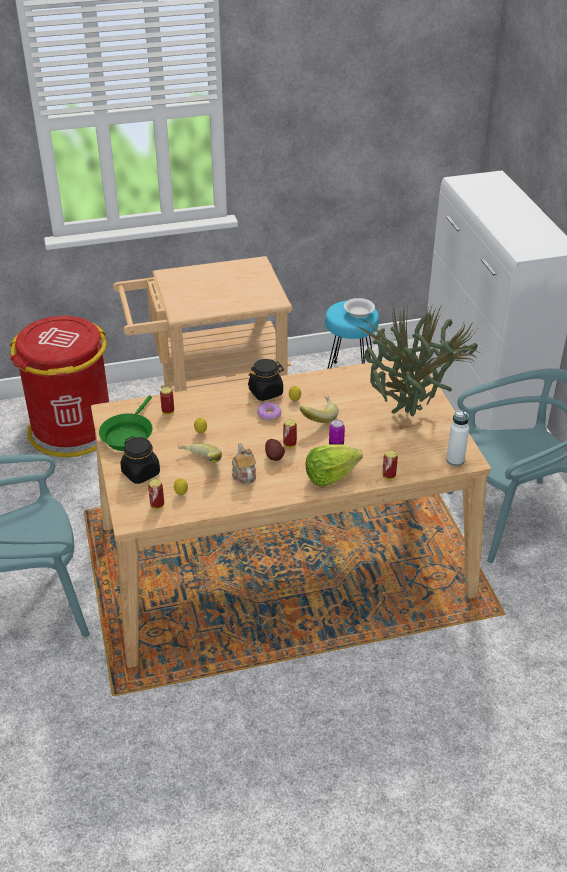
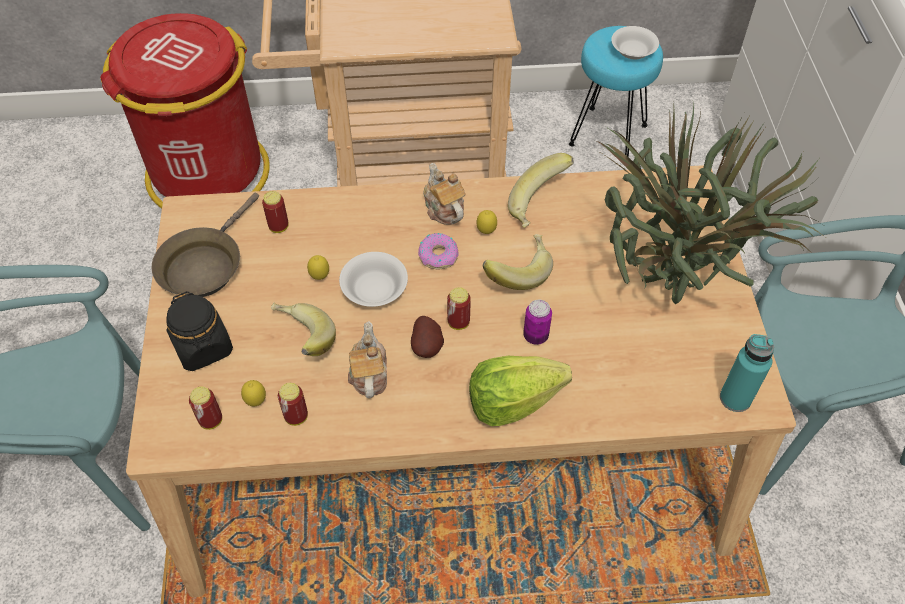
camera: 10 degrees right, 15 degrees up
(128, 435) = (204, 265): green frying pan -> brown frying pan
(235, 434) = (375, 289): none -> white bowl
(266, 392) = (443, 209): black jar -> teapot
(323, 385) = (540, 206): none -> banana
(389, 476) = (613, 417): can -> can (296, 416)
(455, 460) = (735, 398): white bottle -> turquoise bottle

